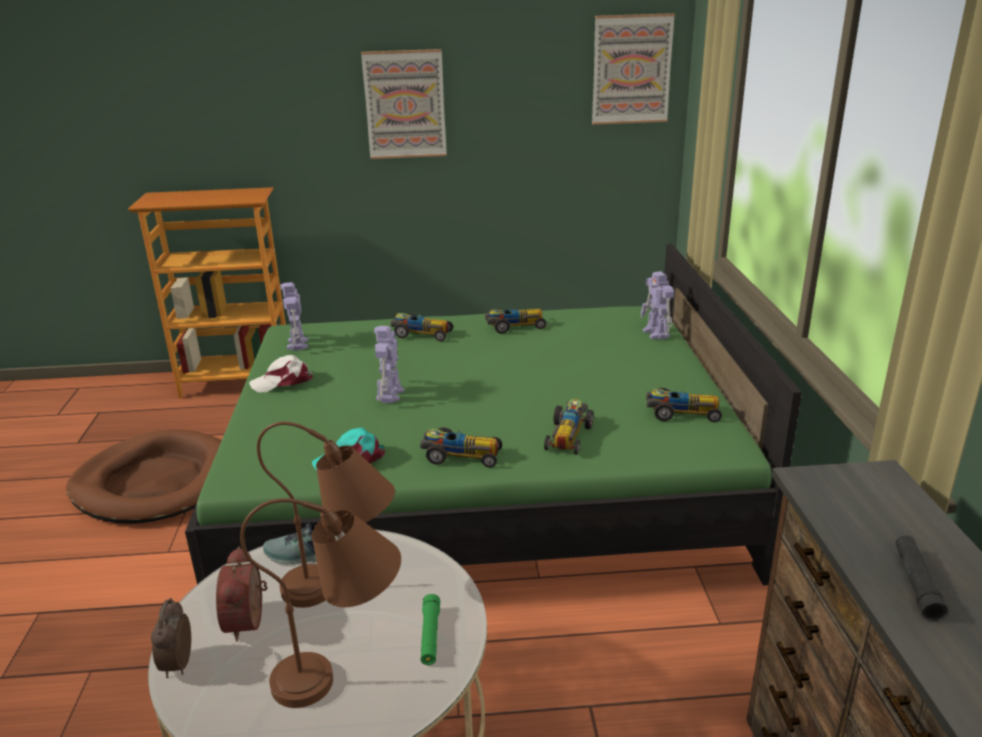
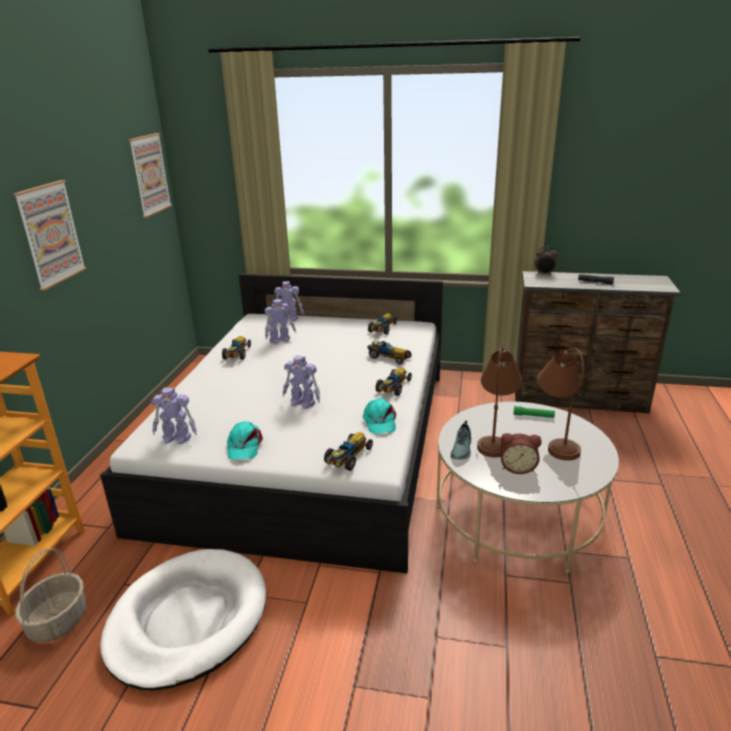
camera: 75 degrees left, 0 degrees up
(156, 483) = (187, 620): brown dog bed -> white dog bed
(169, 419) = (58, 620): none -> basket
(177, 665) = (550, 491): alarm clock -> alarm clock (544, 274)
(283, 381) = (244, 446): white cap -> turquoise cap
(421, 334) = (213, 386): toy car -> toy car (348, 458)
(481, 482) = (308, 443): green bed -> white bed
(572, 342) = (280, 340): none -> toy robot

